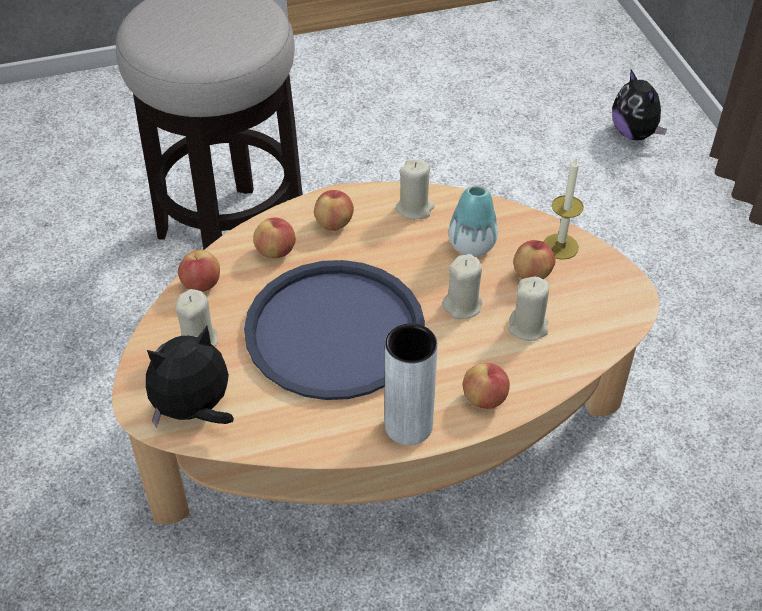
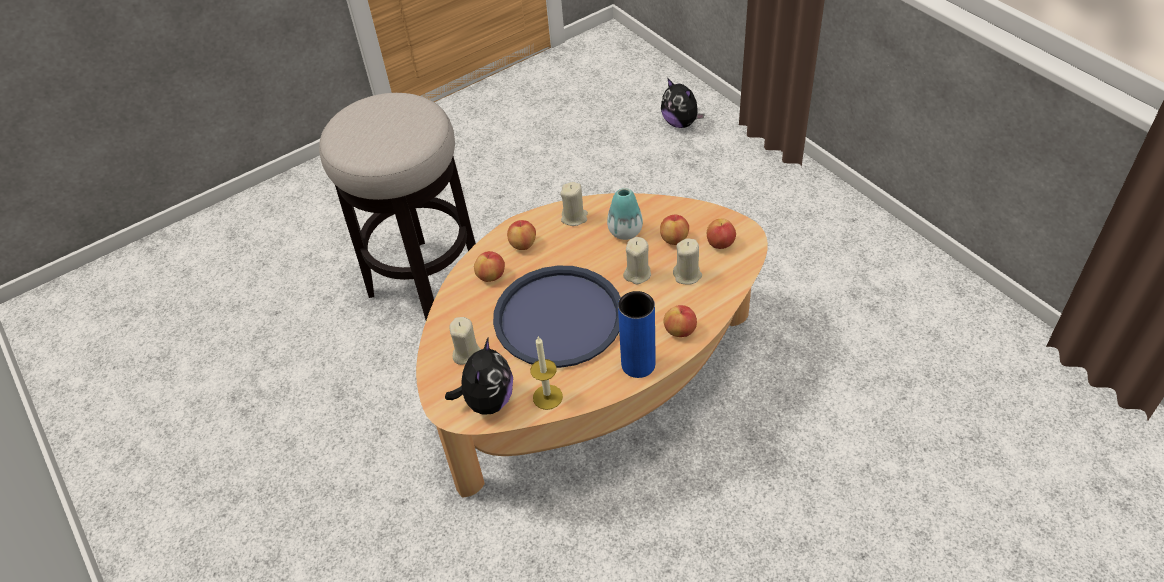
camera: 15 degrees left, 0 degrees up
(194, 410) = (487, 401): plush toy -> plush toy turned 150 degrees clockwise
(201, 285) = (449, 315): apple -> apple (720, 244)
(408, 426) = (638, 364): grey vase -> blue vase
(560, 246) = (684, 215): candle -> candle (547, 397)

